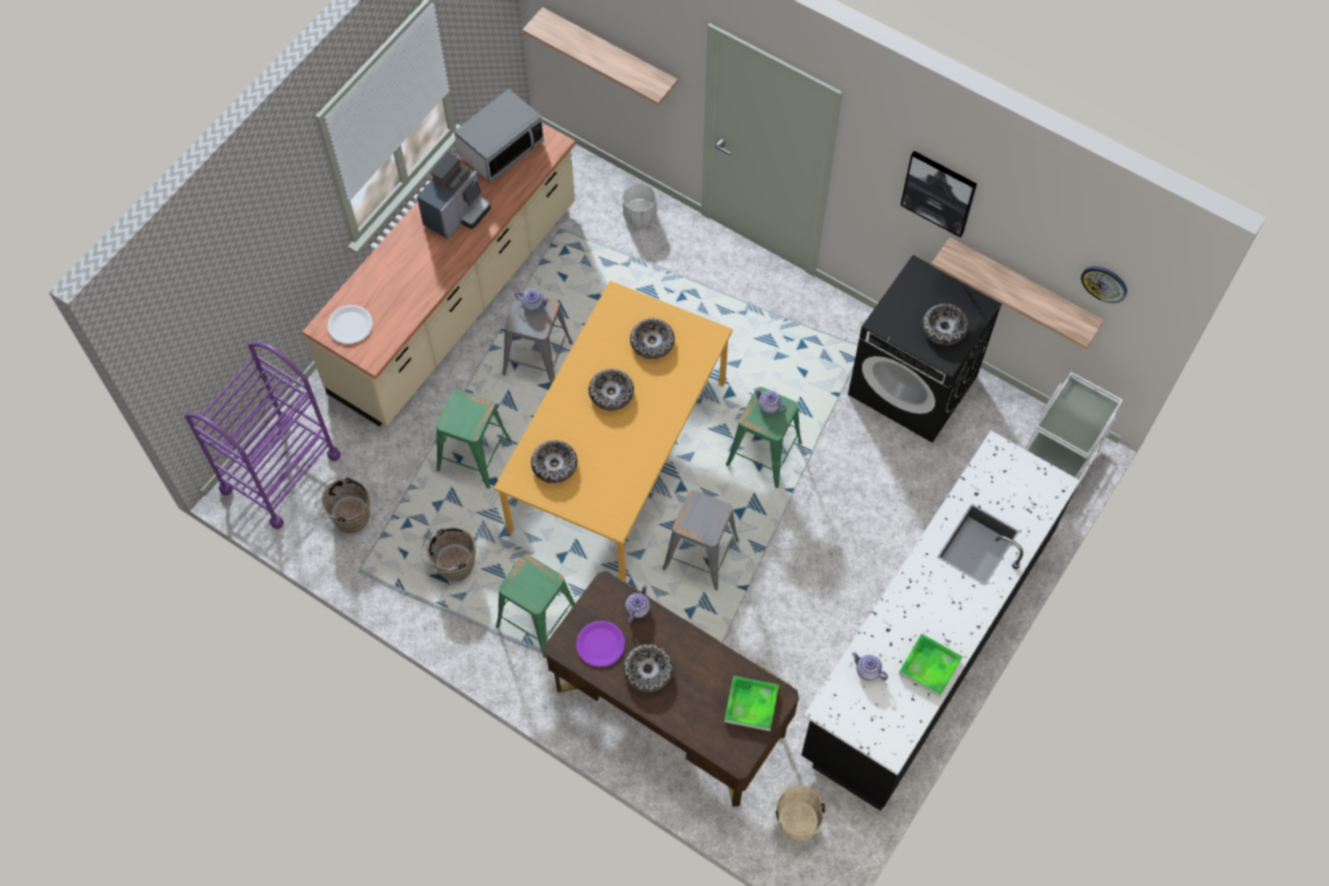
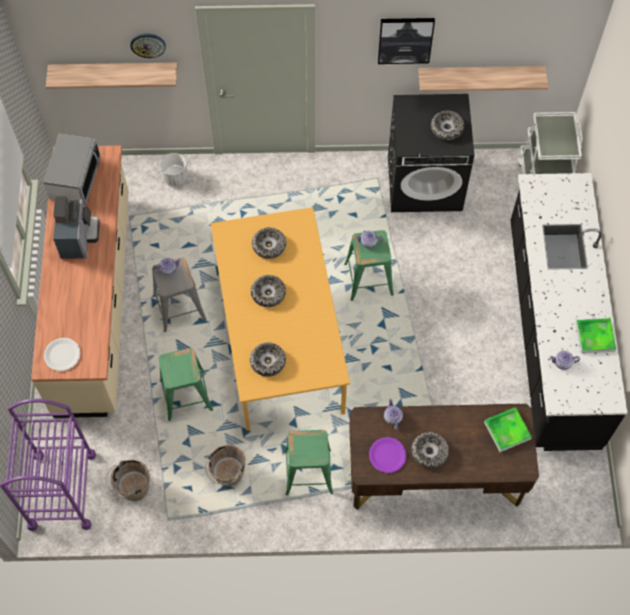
camera: 35 degrees left, 0 degrees up
(701, 555) = (379, 365): grey stool -> none
(797, 826) = (563, 492): beige bucket -> none
(1104, 283) = (542, 39): wall clock -> wall clock (148, 44)

